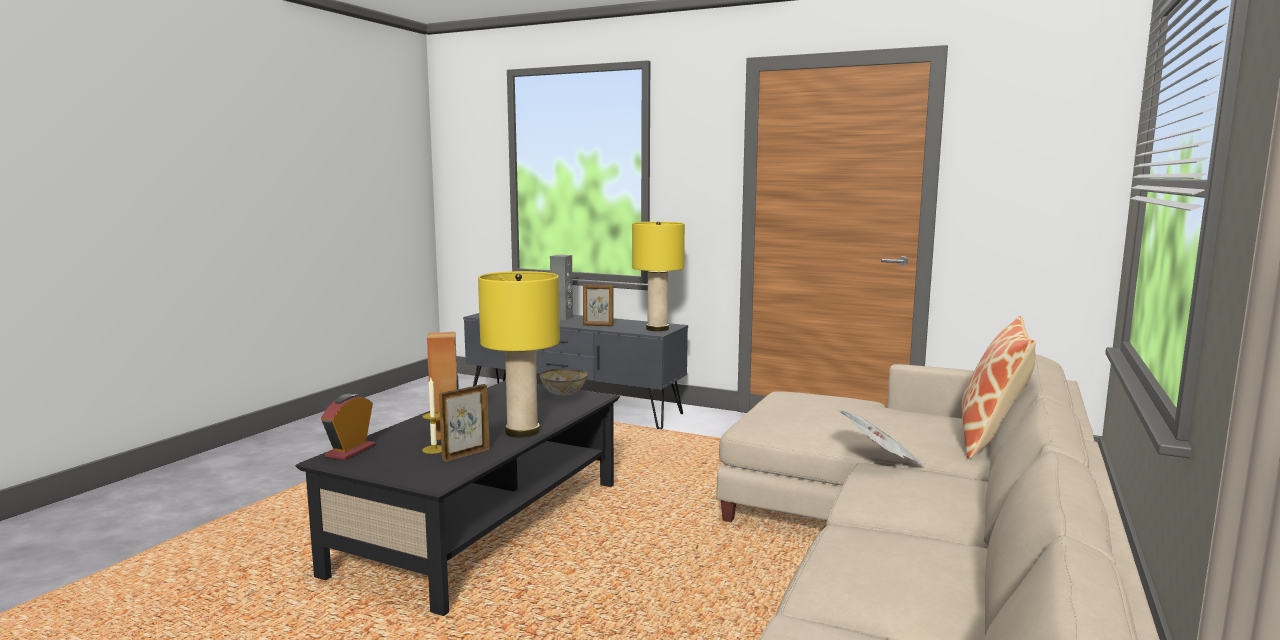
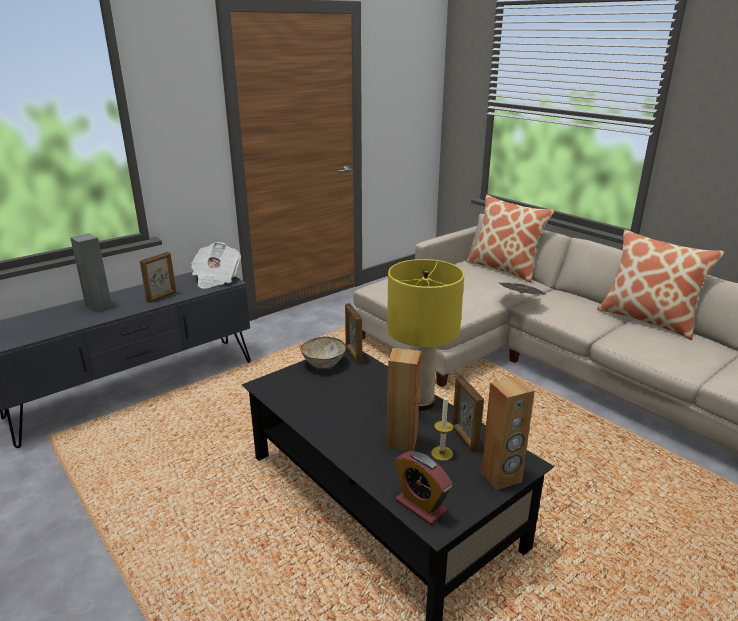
camera: 65 degrees left, 15 degrees up
(404, 474) = (501, 477): none -> brown speaker
(593, 399) = (353, 354): none -> picture frame
(657, 329) = (216, 278): yellow table lamp -> newspaper
(981, 552) = (648, 319): none -> pillow

